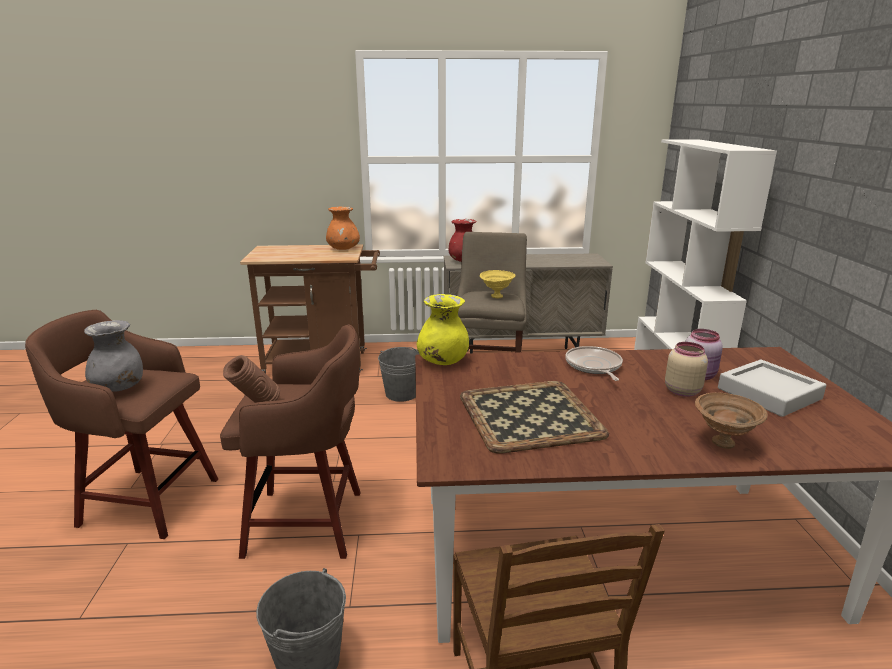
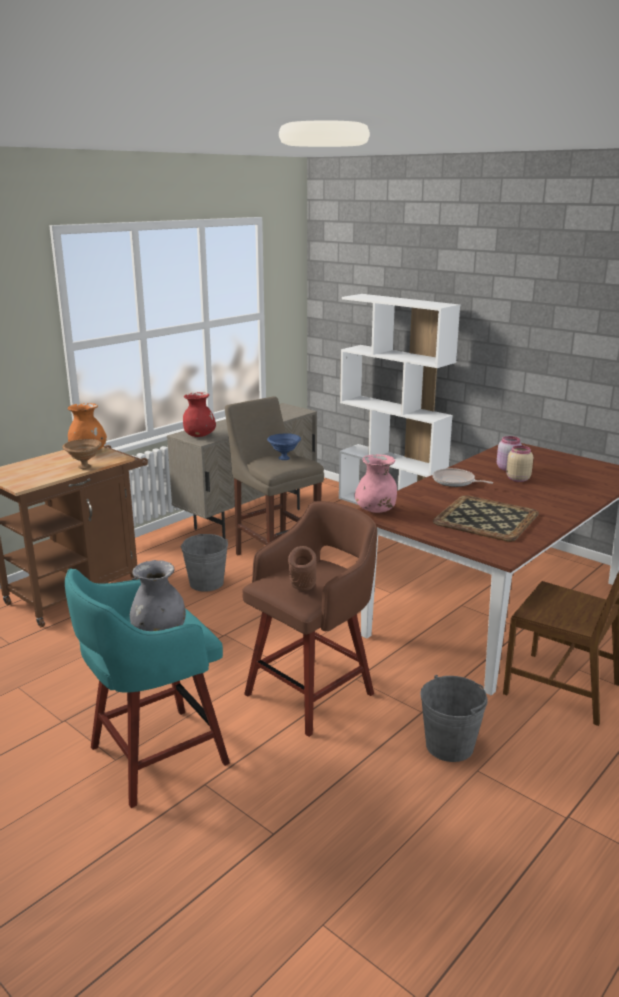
camera: 45 degrees left, 0 degrees up
(146, 501) = (154, 757): brown stool -> turquoise stool
(443, 362) = (376, 510): yellow vase -> pink vase
(496, 297) = (284, 459): yellow bowl -> blue bowl
(723, 444) = (578, 496): brown bowl -> brown bowl (85, 467)
(769, 393) = (550, 466): grey tray -> none

